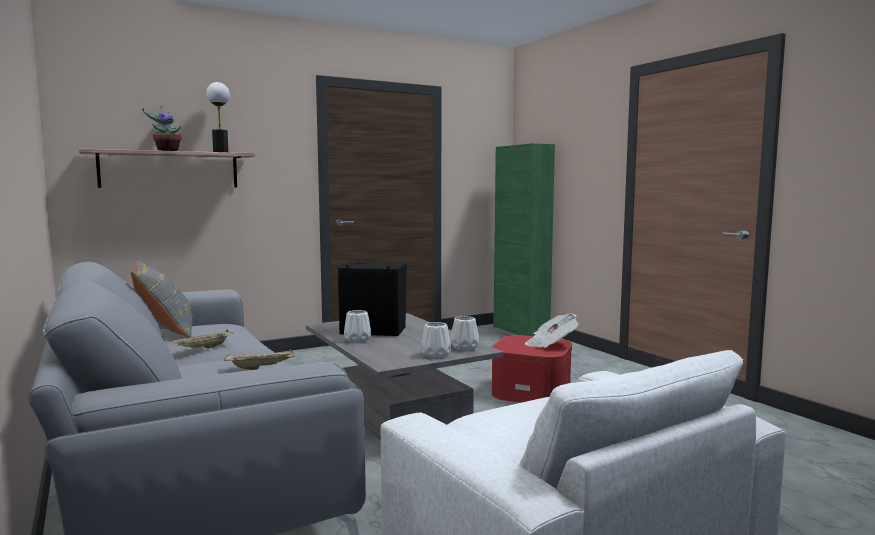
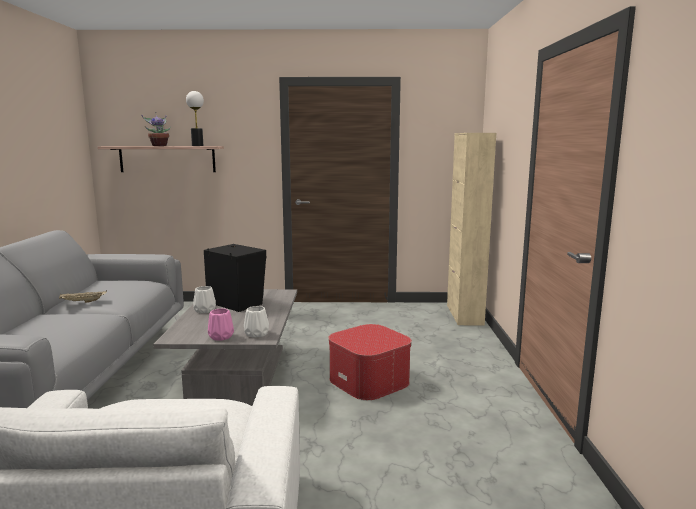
camera: 30 degrees right, 5 degrees up
(166, 333) = (95, 284): grey pillow -> none
(262, 368) = (70, 326): beige tray -> none
(435, 355) = (220, 337): white vase -> pink vase
(520, 331) = (464, 315): green cabinet -> beige cabinet
(551, 344) = (386, 341): newspaper -> none

